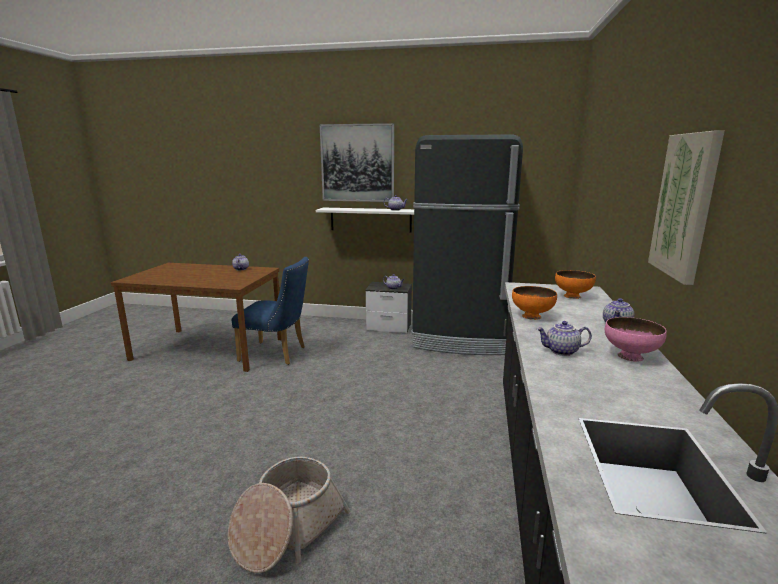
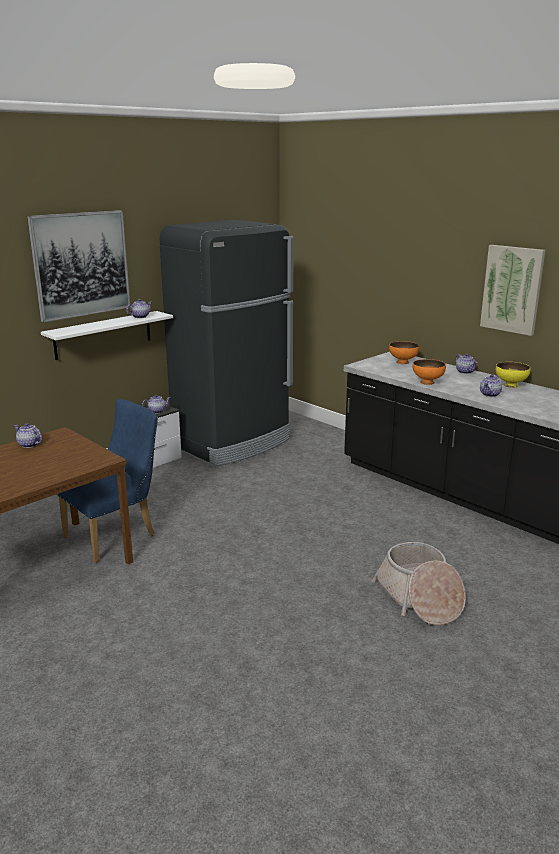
camera: 55 degrees left, 5 degrees up
(631, 356) = (510, 385): pink bowl -> yellow bowl

